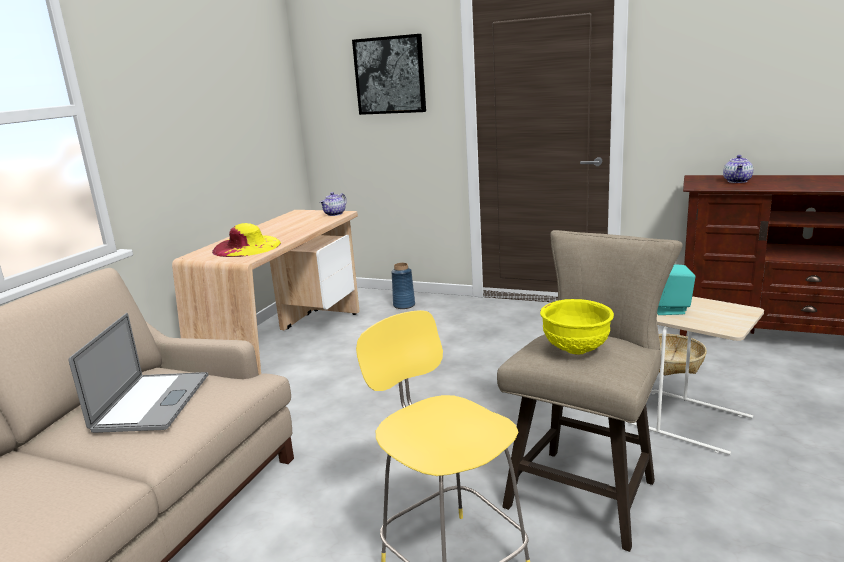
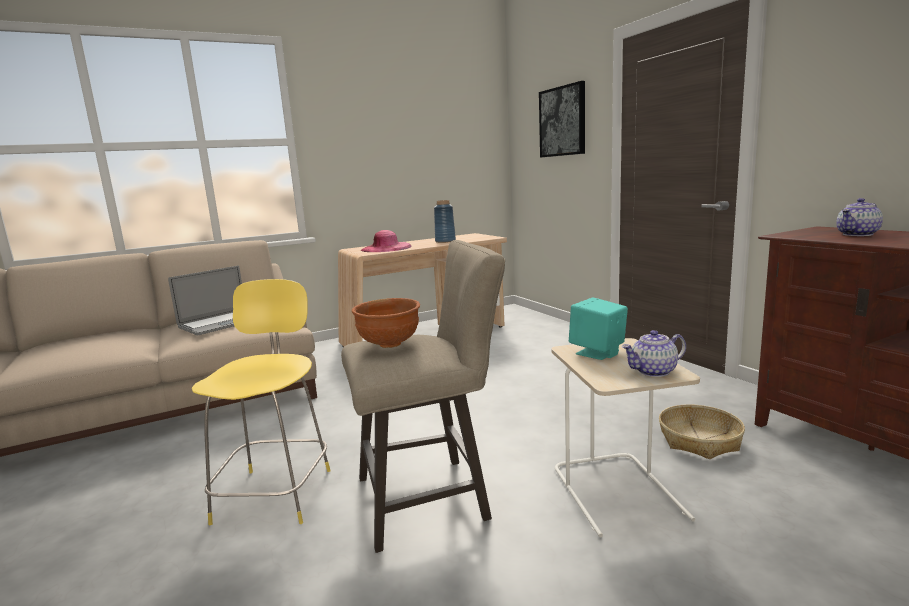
camera: 40 degrees right, 5 degrees down
(246, 247) = (386, 248): yellow hat -> pink hat
(335, 214) = (487, 237): teapot -> teapot (653, 371)
(404, 305) = (544, 329): blue vase -> blue vase (445, 241)
(576, 350) = (389, 345): yellow bowl -> brown bowl

